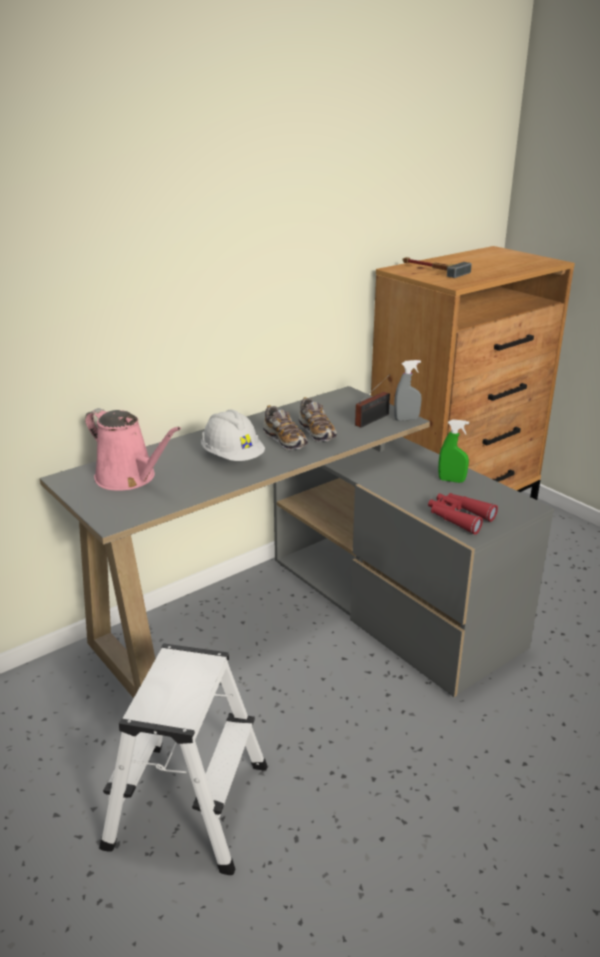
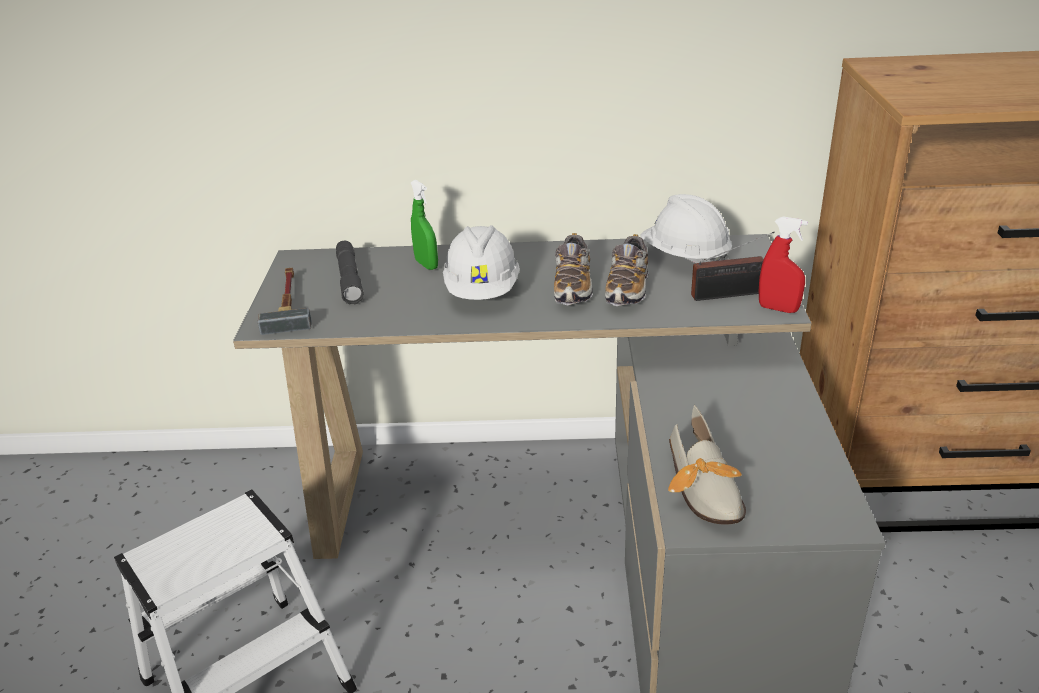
camera: 40 degrees right, 5 degrees up
(129, 478) = (349, 279): pink watering can -> grey flashlight
(324, 408) = (685, 257): none -> white hard hat
(406, 419) = (778, 309): grey spray bottle -> red spray bottle
(432, 269) = (931, 73): hammer -> hammer (288, 302)
(451, 480) = (773, 427): green spray bottle -> green spray bottle (426, 264)
(458, 517) = (706, 489): red binoculars -> shoe

